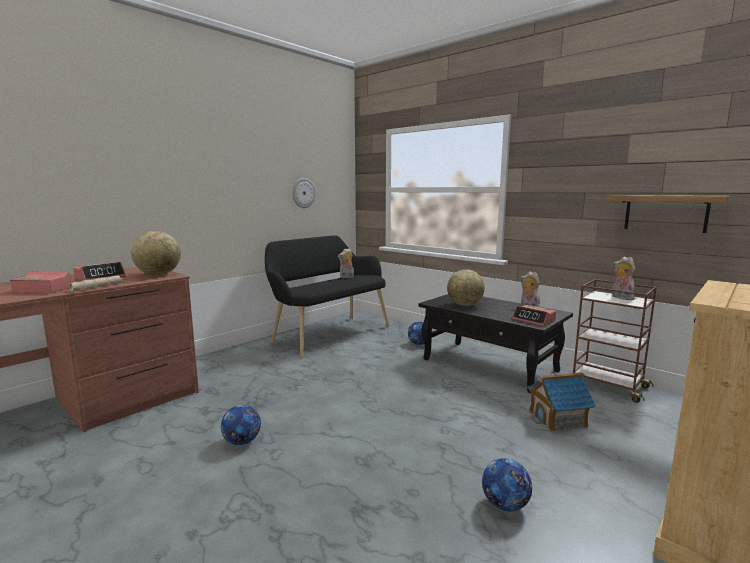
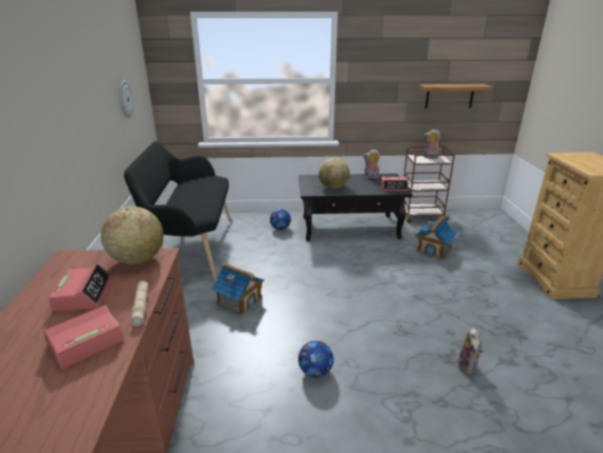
camera: 45 degrees left, 15 degrees up
(292, 374) = (239, 300): none -> toy house
(346, 277) = (191, 185): plush toy -> plush toy (467, 367)
(505, 505) = (487, 311): football -> none

